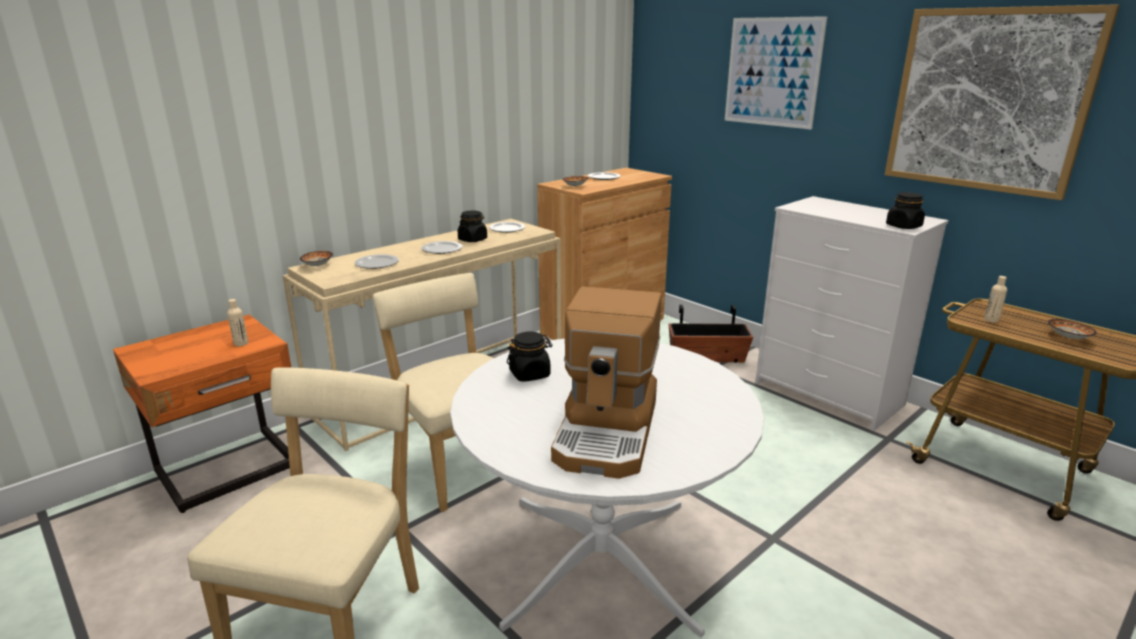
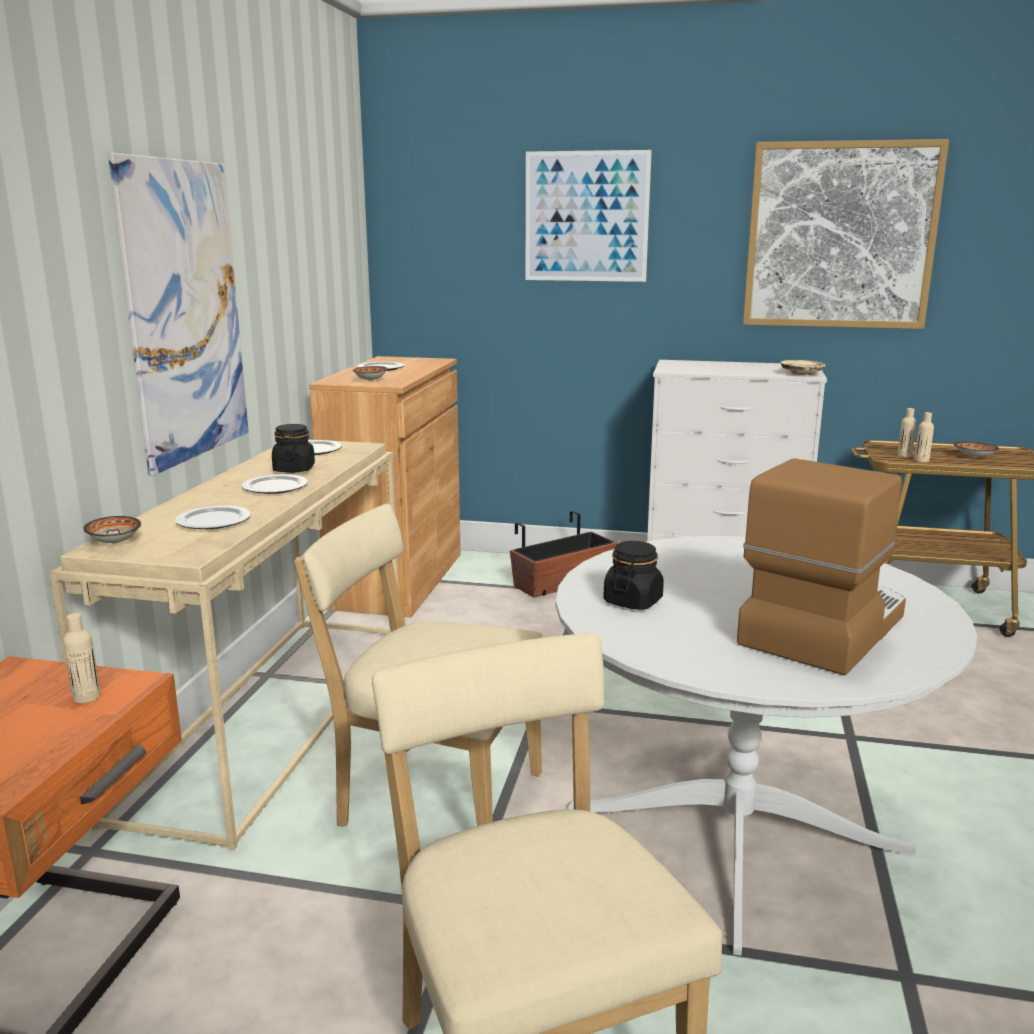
camera: 35 degrees left, 5 degrees down
(415, 134) = (185, 312): none -> picture
(608, 431) = (821, 628): coffee machine -> coffee machine turned 120 degrees counterclockwise
(903, 226) = (801, 373): black jar -> beige plate
(999, 328) = (921, 460): none -> beige bottle

